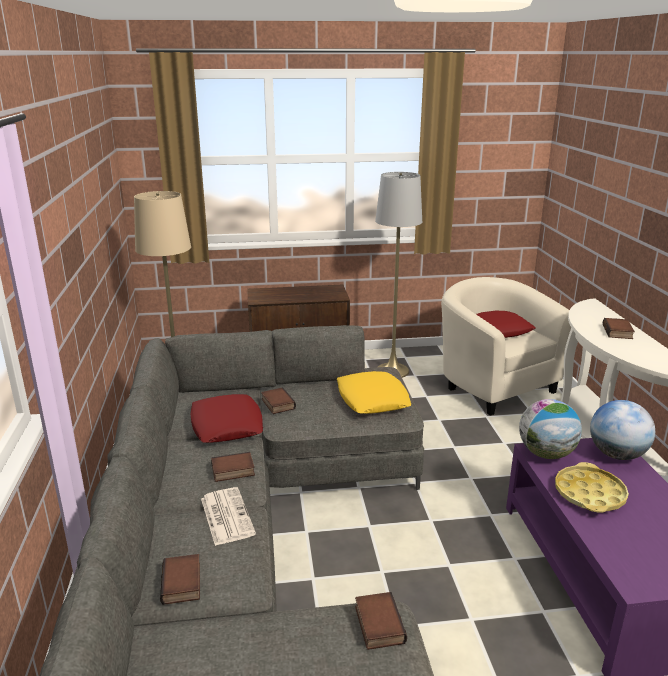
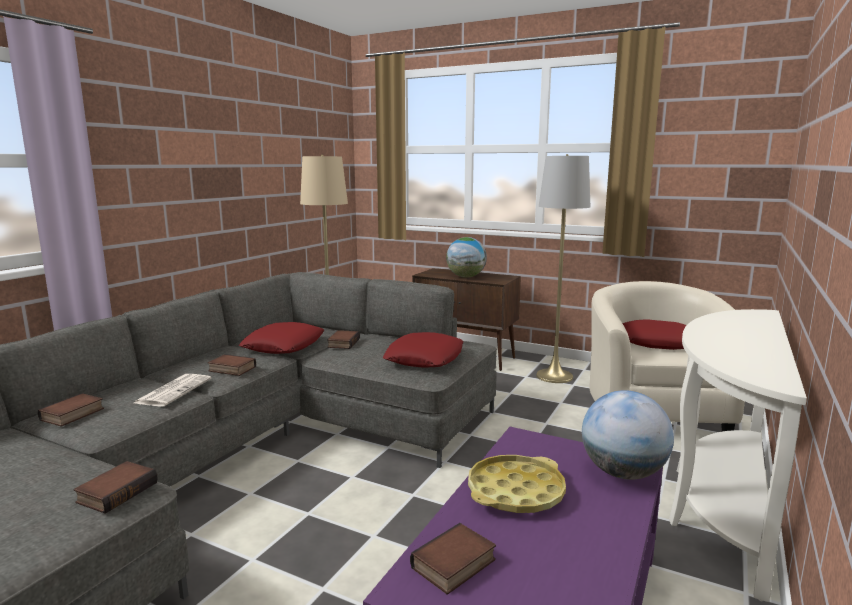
camera: 35 degrees right, 10 degrees down
(372, 399) = (424, 358): yellow pillow -> red pillow
(546, 454) = (529, 444): globe -> globe (466, 277)
(618, 332) = (745, 336): book -> book (454, 565)

